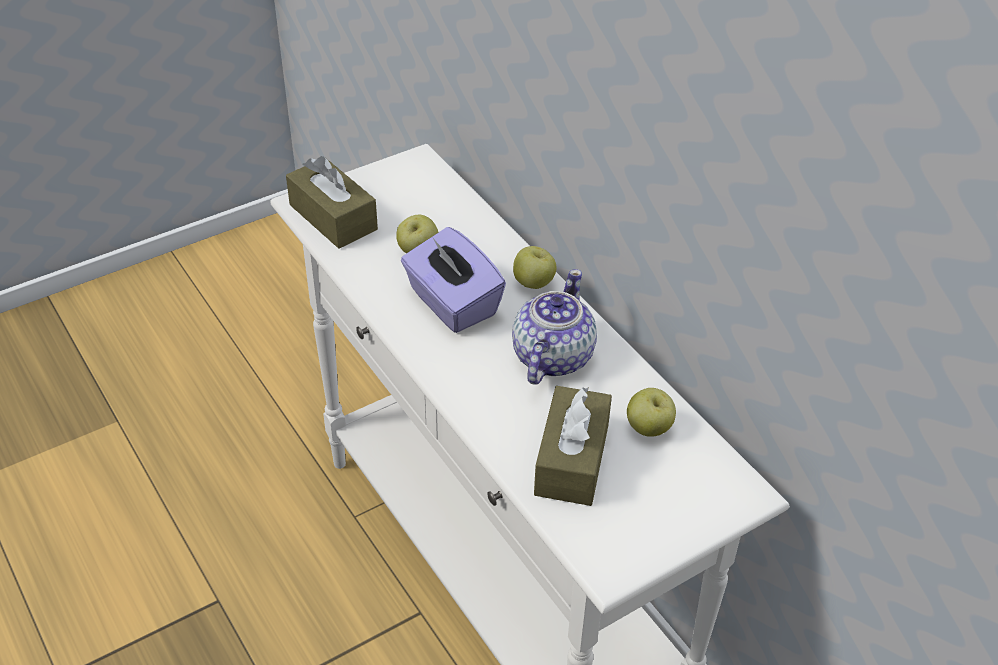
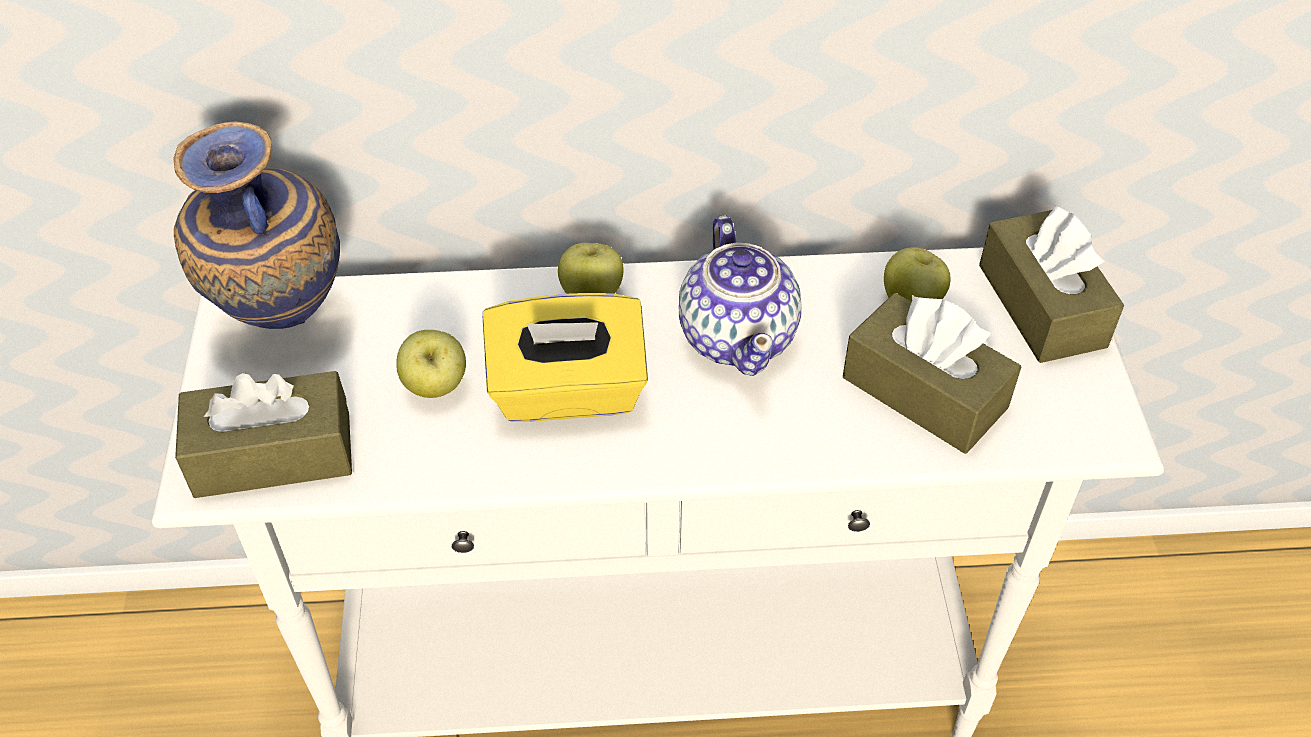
camera: 60 degrees left, 5 degrees up
(418, 181) = (282, 324): none -> vase
(452, 303) = (568, 392): purple tissue box -> yellow tissue box
(551, 357) = (738, 336): teapot -> teapot turned 150 degrees counterclockwise
(702, 498) = (1041, 305): none -> brown tissue box

